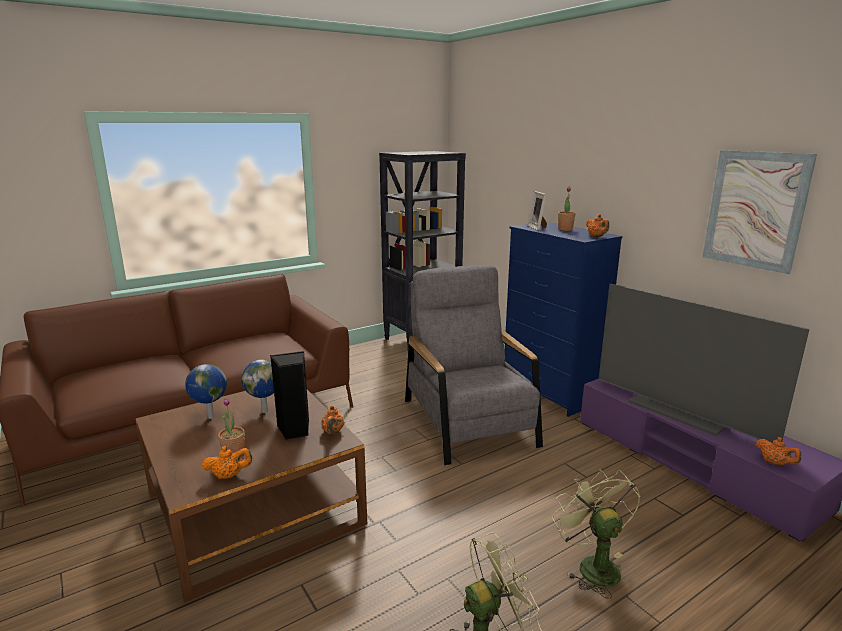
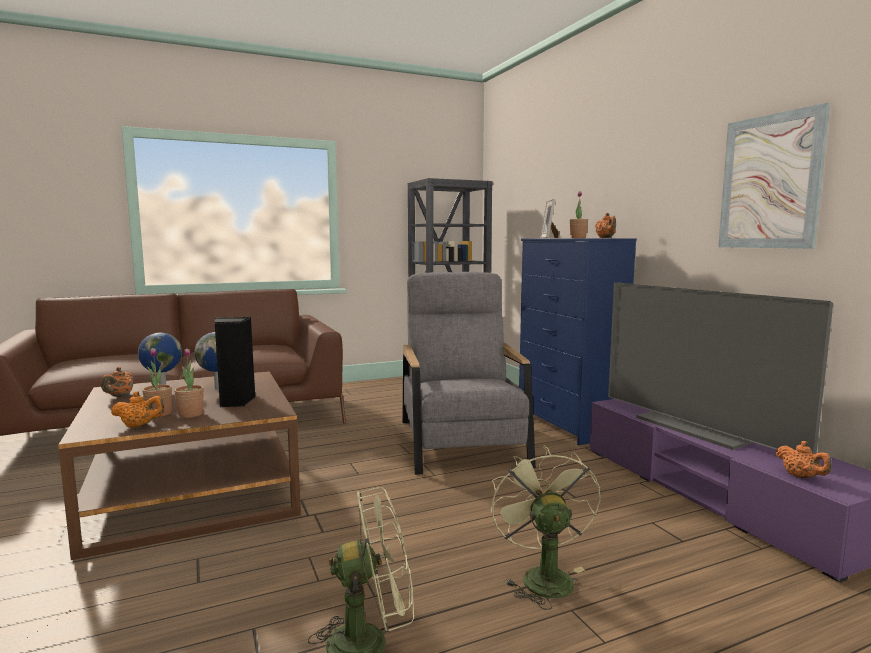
camera: 10 degrees right, 10 degrees down
(265, 453) = (190, 414): none -> potted plant
(333, 432) = (272, 405): orange teapot -> orange teapot (120, 396)

